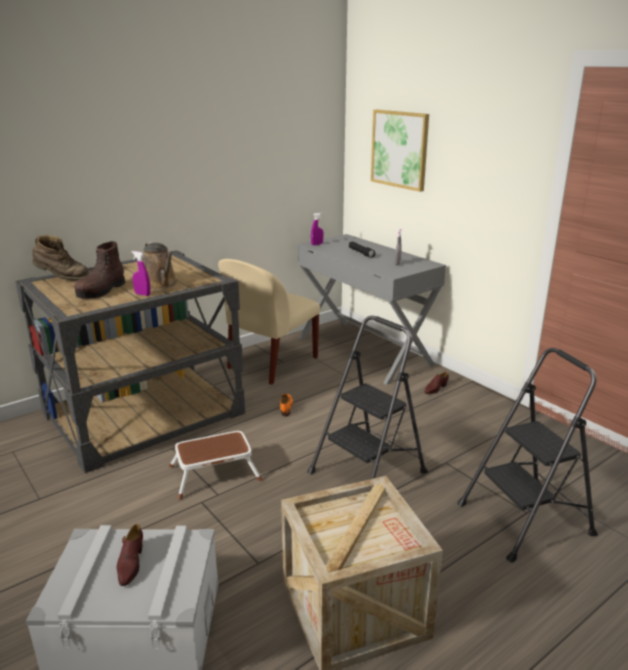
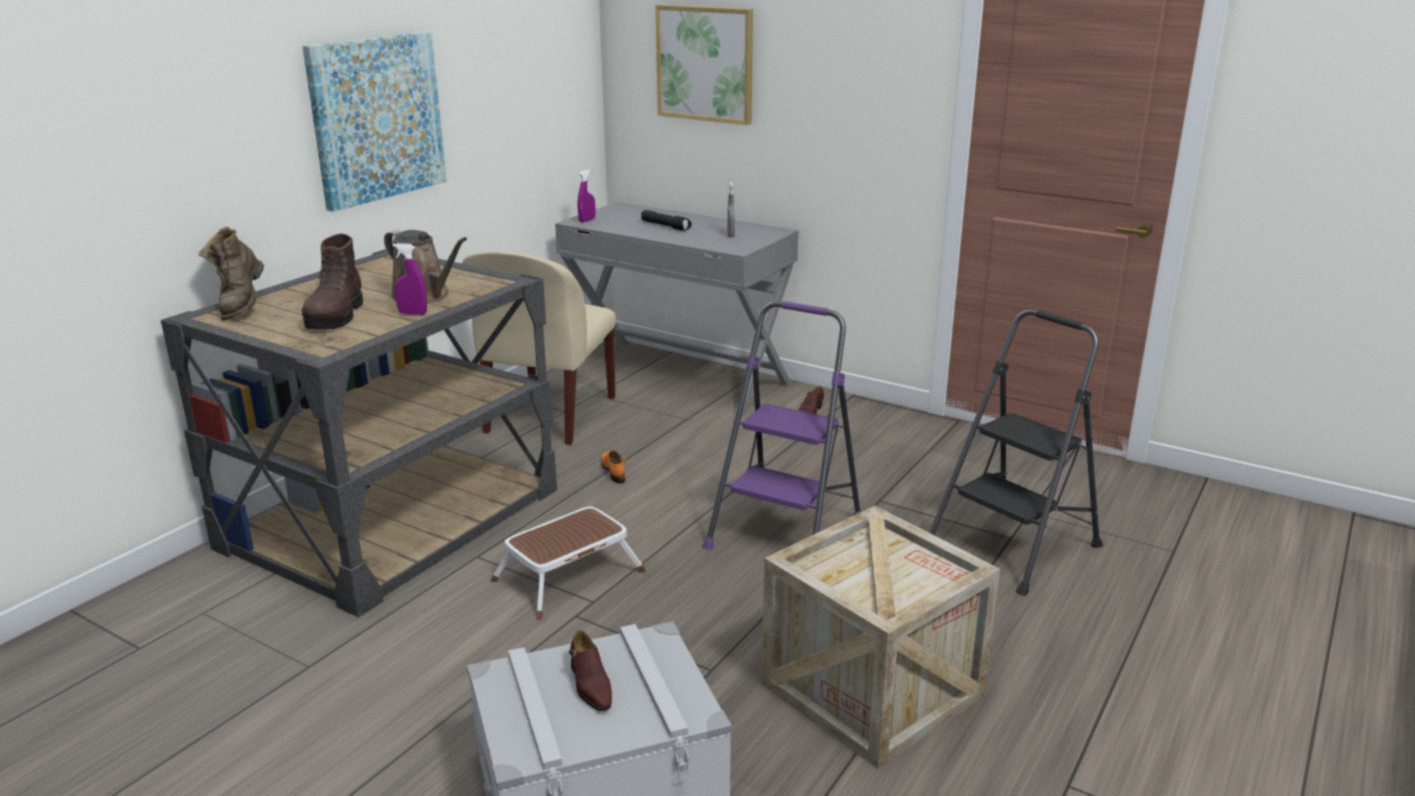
camera: 20 degrees left, 0 degrees up
(62, 278) = (242, 307): brown boot -> brown boot turned 105 degrees clockwise
(172, 172) = (376, 118): none -> picture
(370, 470) = (787, 529): black step ladder -> purple step ladder

